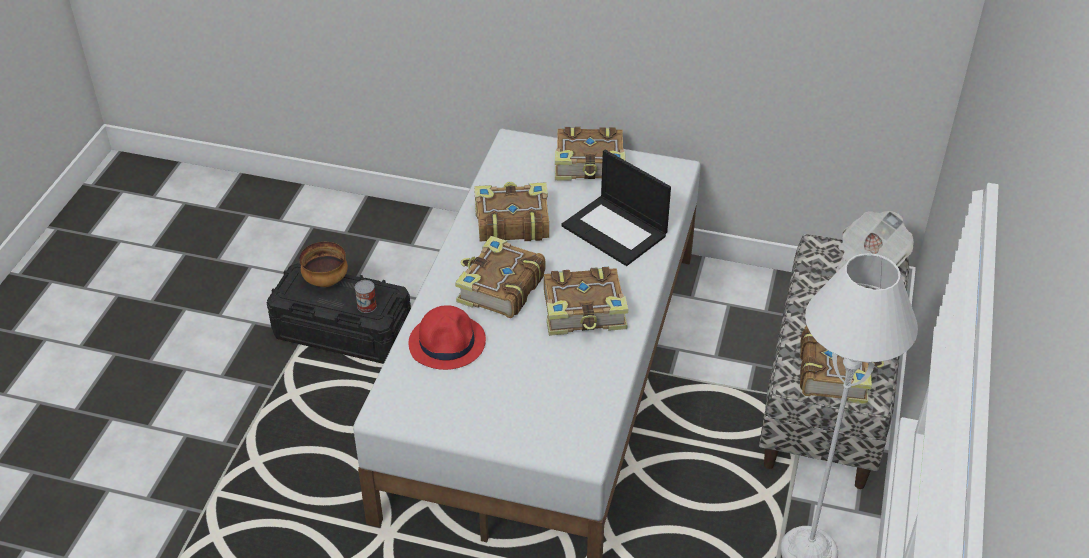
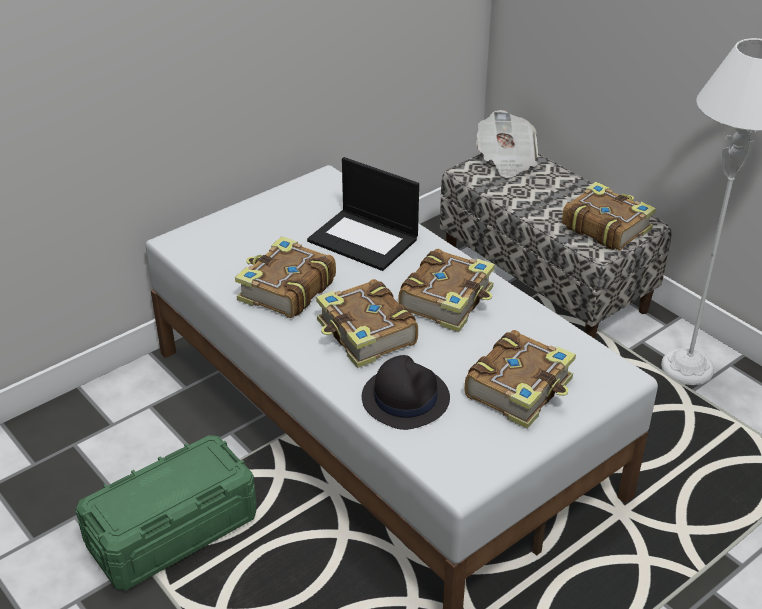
camera: 55 degrees left, 5 degrees down
(325, 281) = (137, 487): bowl -> none
(343, 332) = (173, 532): black storage box -> green storage box
(367, 306) = (210, 472): can -> none
(447, 342) = (405, 397): red hat -> black hat
(590, 165) = (264, 215): book -> book (520, 389)
(616, 230) = (364, 240): laptop -> laptop turned 45 degrees clockwise

